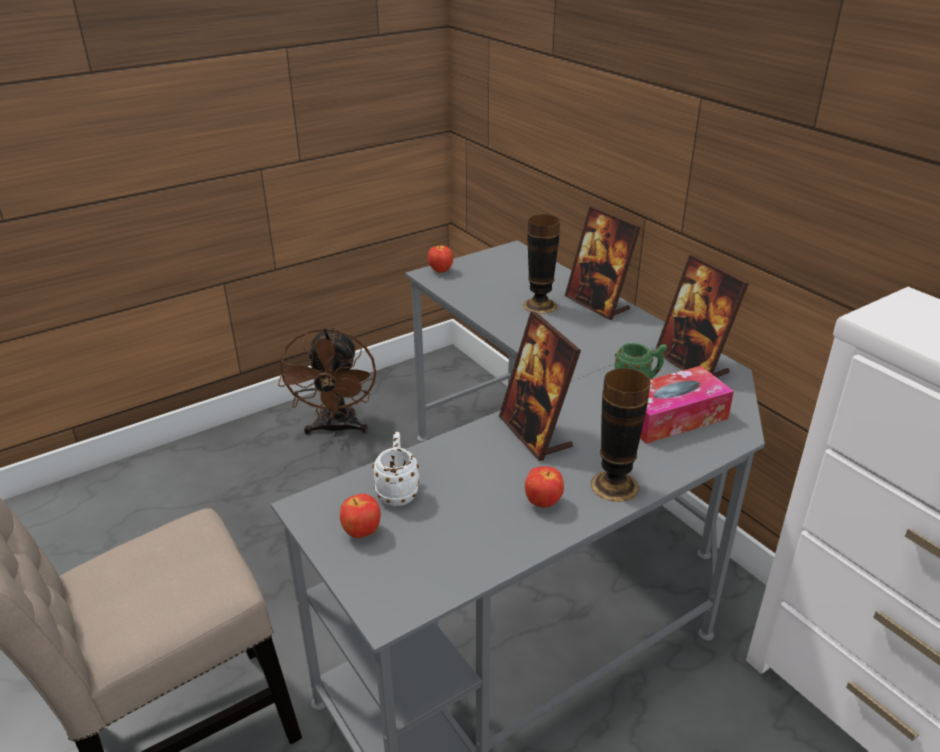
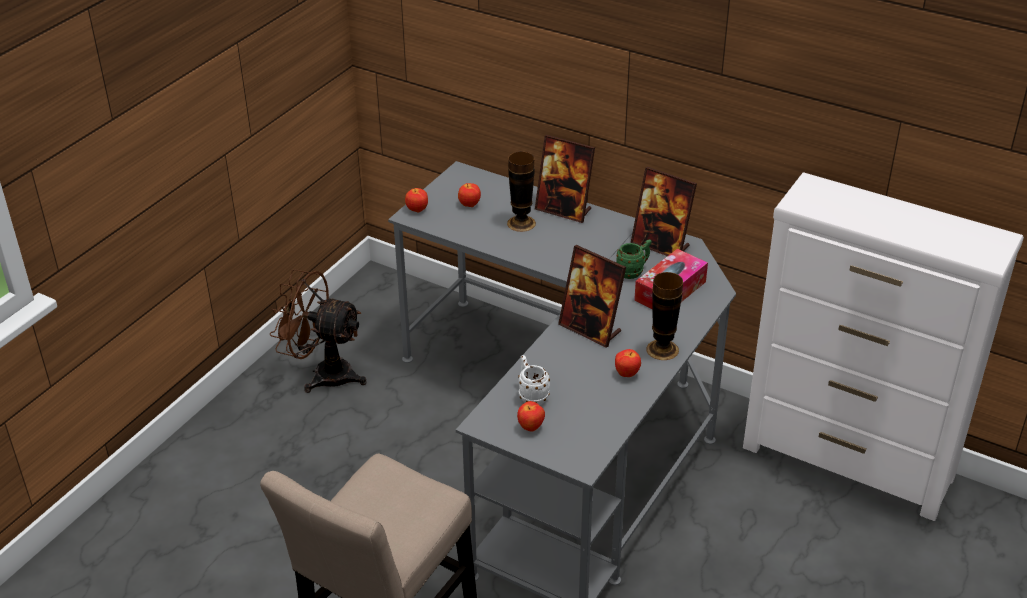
camera: 25 degrees left, 5 degrees up
(336, 429) = (323, 374): brown fan -> brown fan turned 135 degrees clockwise
(497, 278) = (469, 205): none -> apple

